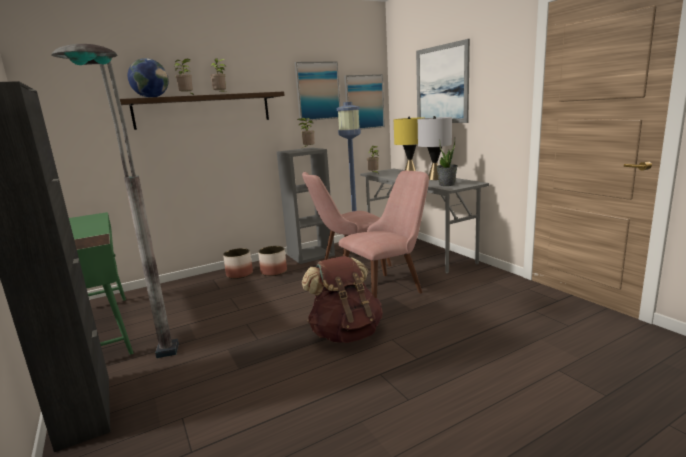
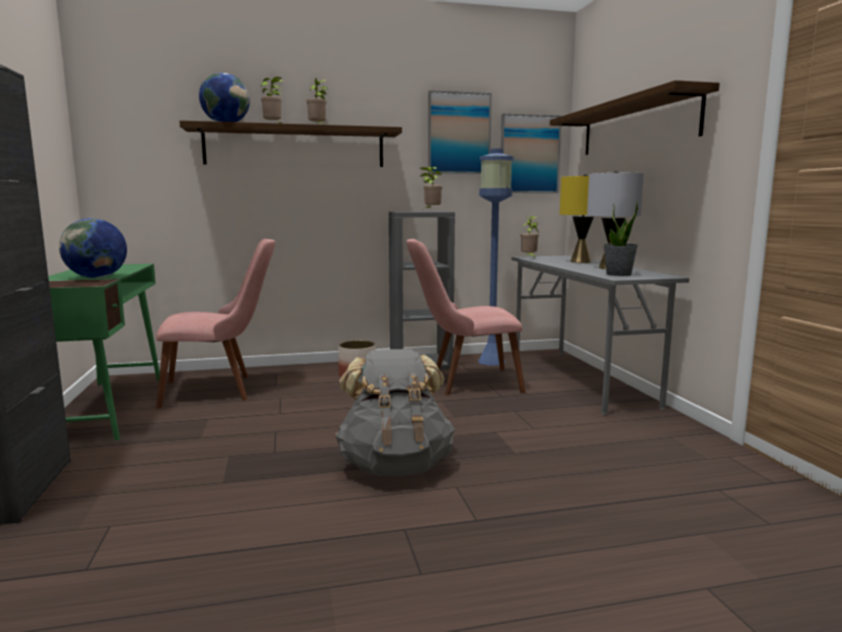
camera: 15 degrees right, 5 degrees down
(87, 234) = (97, 277): none -> globe
(160, 375) = (127, 470): grey floor lamp -> none
(240, 274) = (313, 373): planter -> none
(345, 333) = (395, 466): brown backpack -> grey backpack
(388, 288) = (499, 419): pink chair -> pink chair (221, 389)
(441, 85) = (636, 126): picture -> shelf

